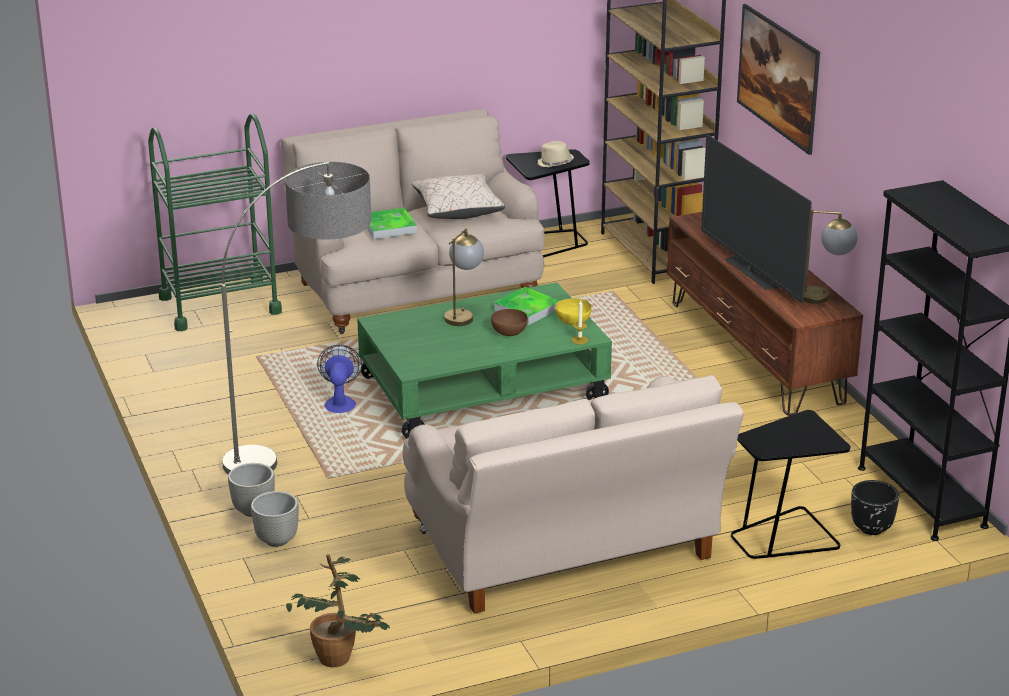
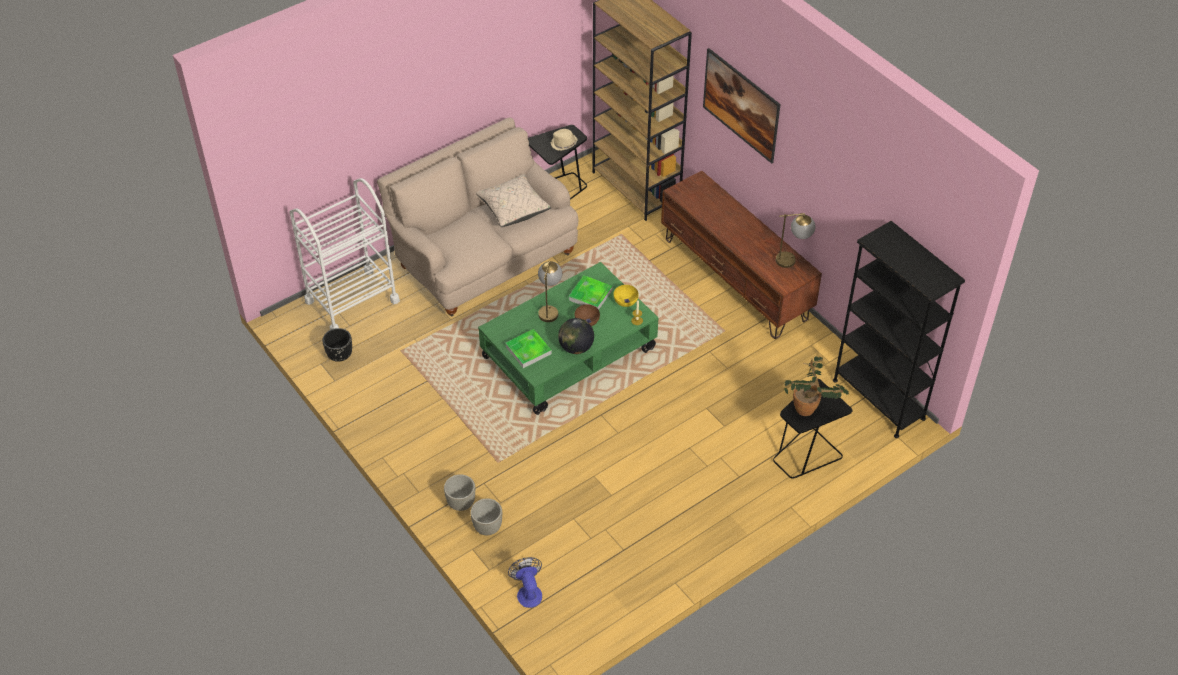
camera: 15 degrees left, 20 degrees up
(220, 305) = (352, 301): green cart -> white cart
(310, 448) = (475, 435): floor lamp -> none
(340, 402) = (477, 385): fan -> fan (528, 592)
(340, 661) = (570, 626): potted plant -> potted plant (809, 410)
(389, 227) = (473, 238): tray -> tray (528, 350)
(480, 353) = (576, 347): none -> globe
(565, 549) = (674, 495): beige sofa -> none
(751, 273) = (737, 243): television -> none
(871, 528) = (856, 435): black planter -> black planter (340, 355)

